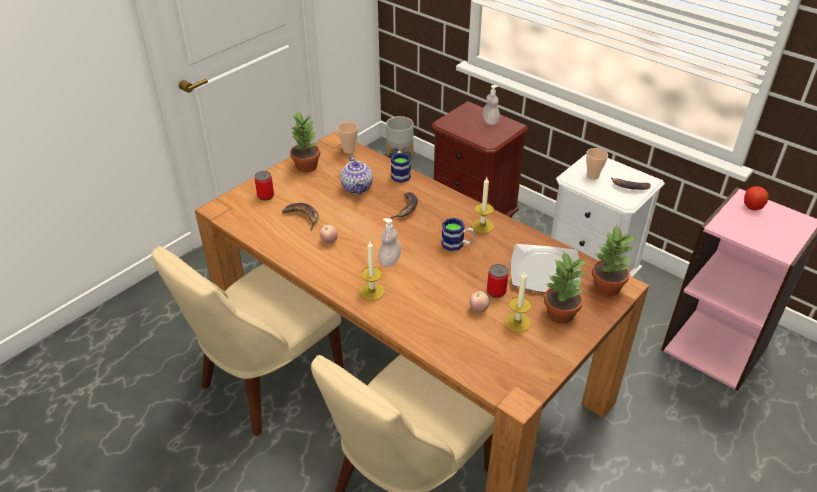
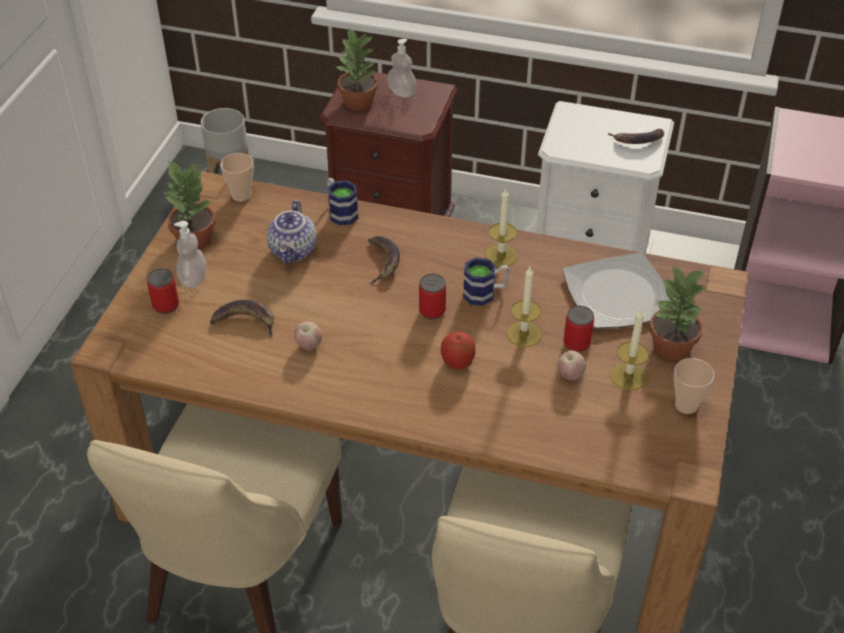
camera: 25 degrees left, 5 degrees up
(358, 188) = (294, 251): teapot -> teapot turned 45 degrees clockwise
(372, 291) = (418, 399): candle -> candle (524, 334)
(389, 261) = (412, 347): soap dispenser -> soap dispenser (193, 279)
(416, 244) = (432, 311): none -> can
(592, 176) = (584, 138): cup -> cup (686, 405)
(606, 287) = (703, 292): potted plant -> potted plant (358, 102)
(752, 207) = (807, 129): apple -> apple (457, 362)

